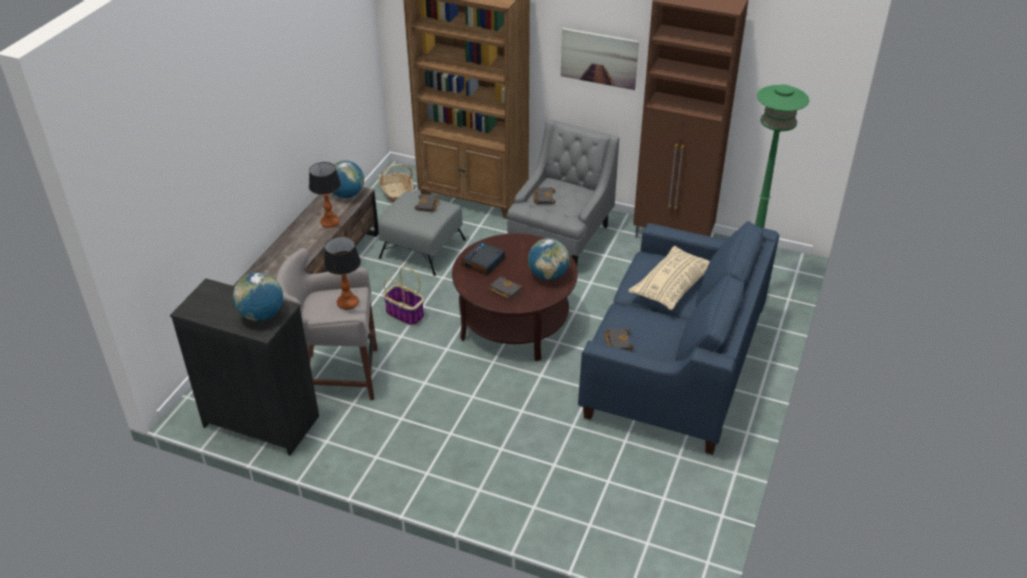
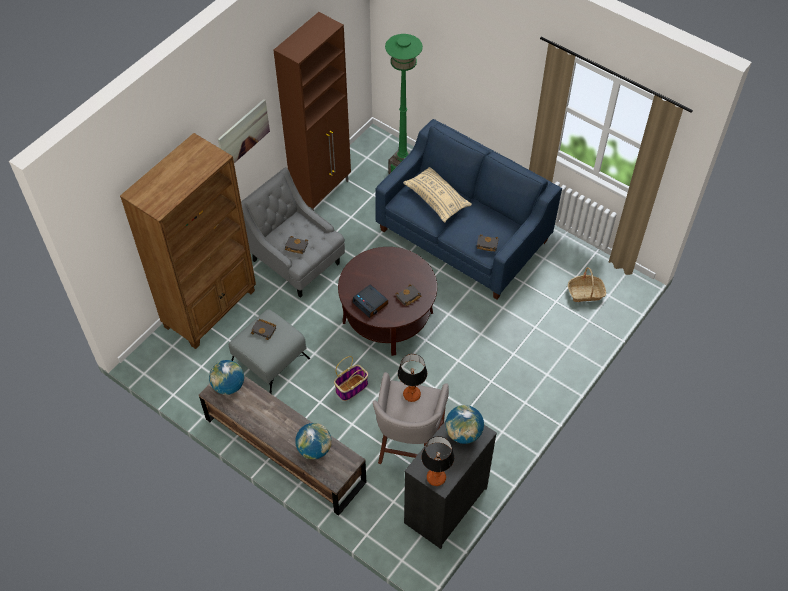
camera: 75 degrees left, 15 degrees up
(330, 223) = (267, 404): table lamp -> table lamp (436, 477)
(396, 192) = (177, 366): basket -> basket (585, 293)
(548, 275) = (400, 266): globe -> globe (314, 449)

